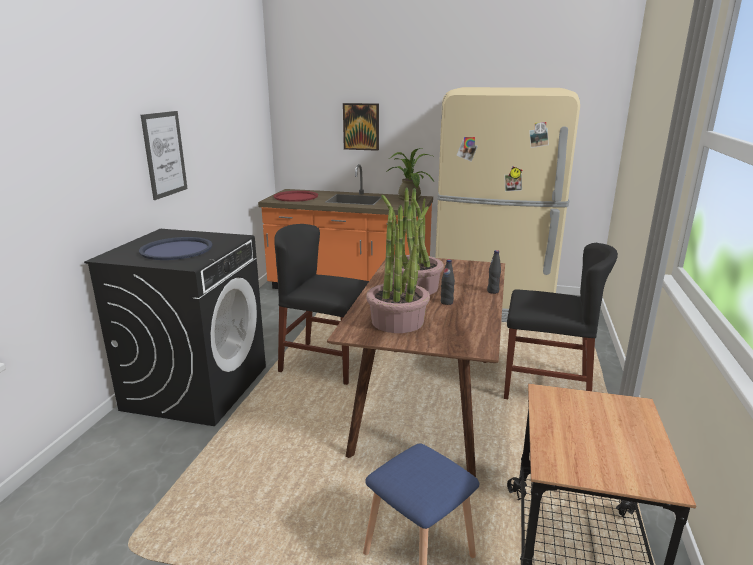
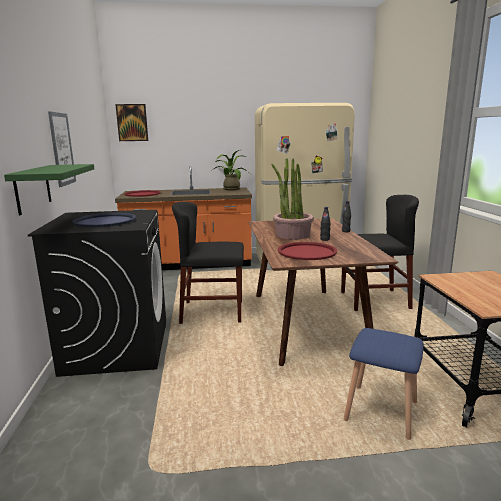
camera: 20 degrees left, 5 degrees down
(102, 208) = (32, 188): none -> green shelf
(361, 126) = (187, 138): picture -> picture (132, 122)
(398, 321) = (307, 252): potted plant -> red tray

